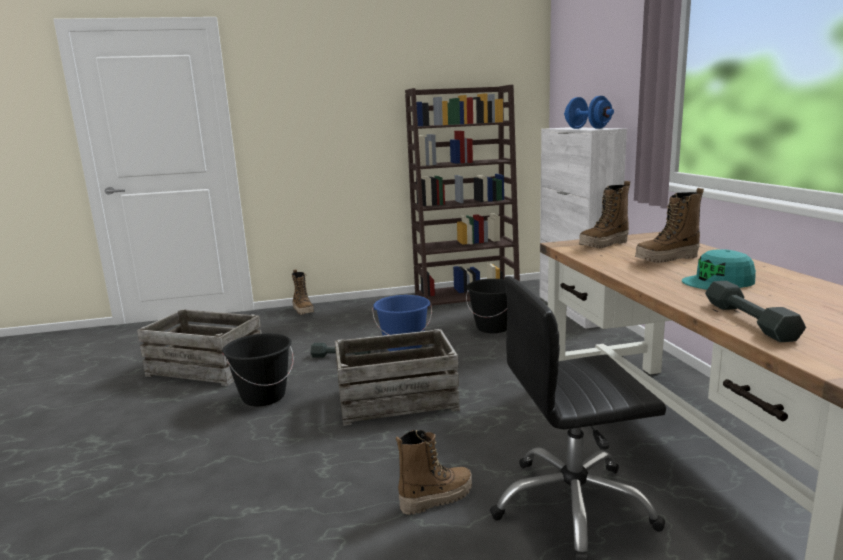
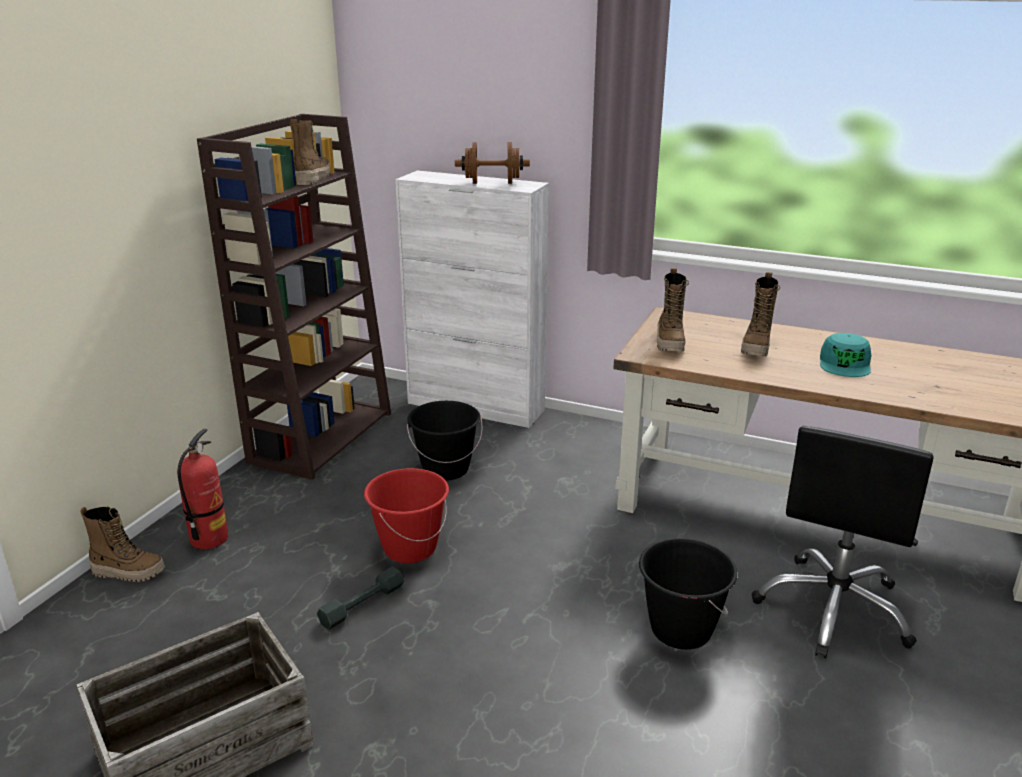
camera: 55 degrees left, 10 degrees up
(263, 397) = (399, 719): black bucket -> black bucket (680, 630)
(346, 312) = (209, 539): none -> fire extinguisher
(396, 399) = (542, 614): crate -> none
(404, 347) = (409, 548): blue bucket -> red bucket
(436, 498) = (765, 676): boot -> boot (312, 178)
(587, 128) = (492, 183): blue dumbbell -> brown dumbbell
(748, 320) = (946, 399): grey dumbbell -> none

